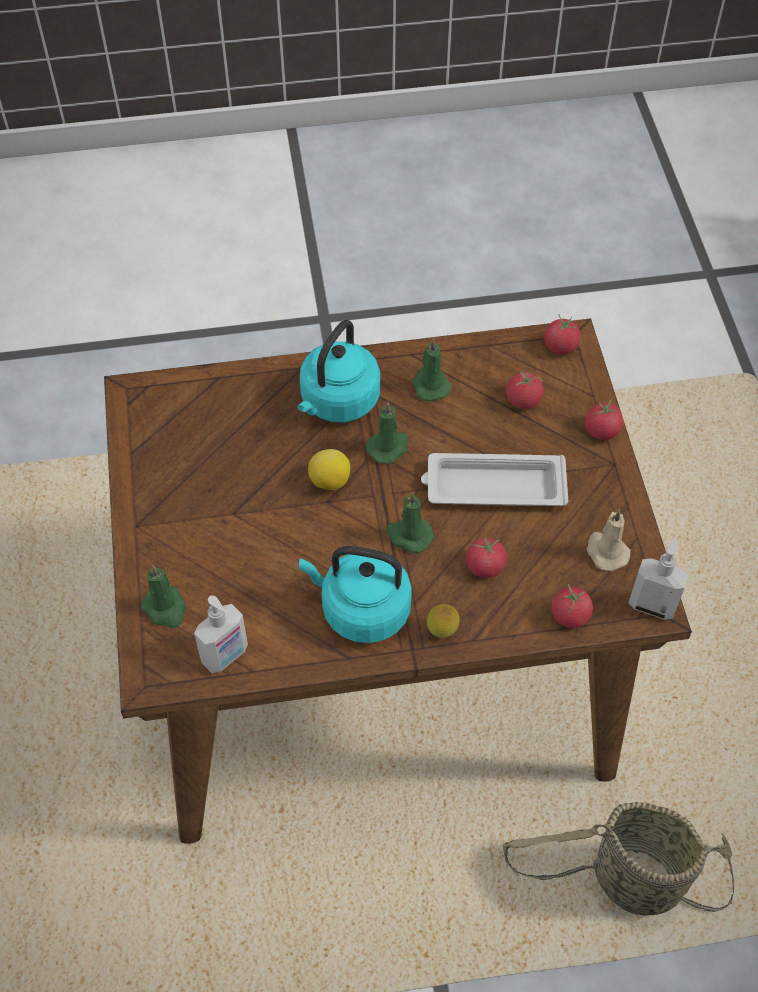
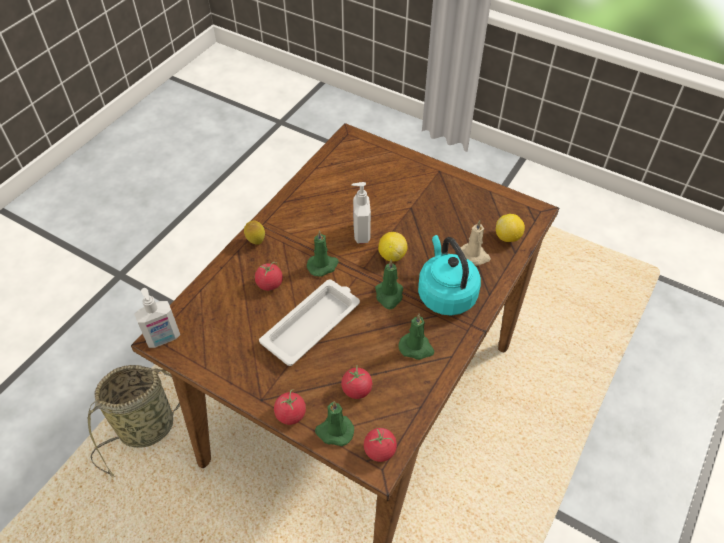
camera: 130 degrees right, 5 degrees down
(165, 608) = (380, 158): green candle -> green candle (334, 431)
(200, 395) = (508, 237): none -> lemon
(226, 656) = (333, 163): soap dispenser -> soap dispenser (360, 233)
(361, 610) = (302, 220): turquoise kettle -> none
(570, 615) = (202, 298): tomato -> none
(606, 551) = (215, 345): beige candle -> beige candle (474, 256)

